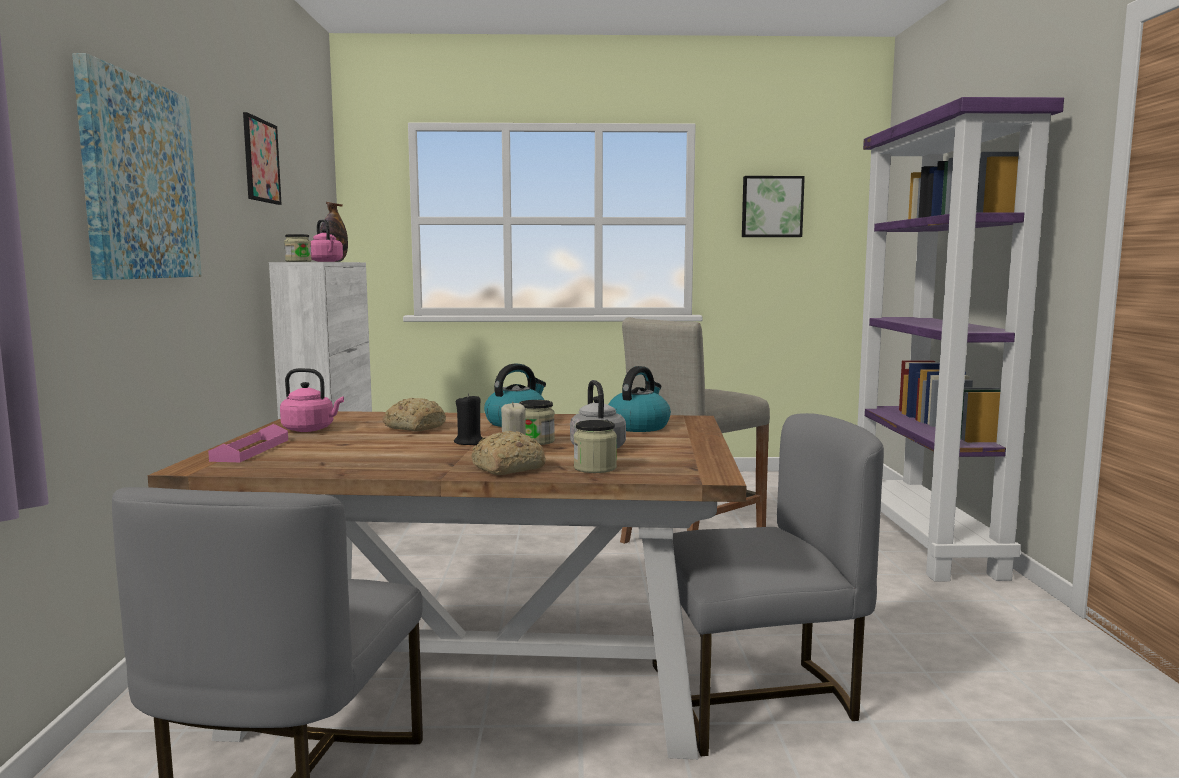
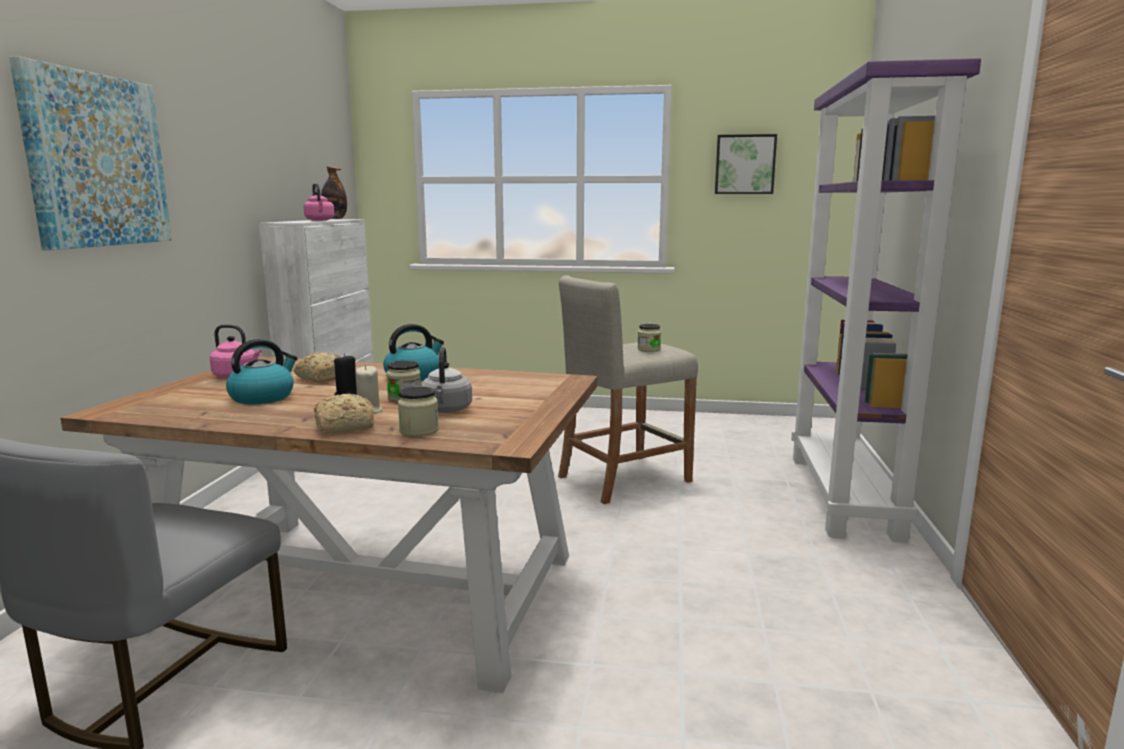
camera: 10 degrees right, 5 degrees up
(251, 450) = (166, 396): pink tray -> none
(261, 161) = (253, 134): picture -> none
(298, 261) = (288, 221): jar -> jar (649, 349)
(638, 426) = (513, 385): kettle -> kettle (263, 397)
(755, 699) = (588, 640): grey chair -> none

